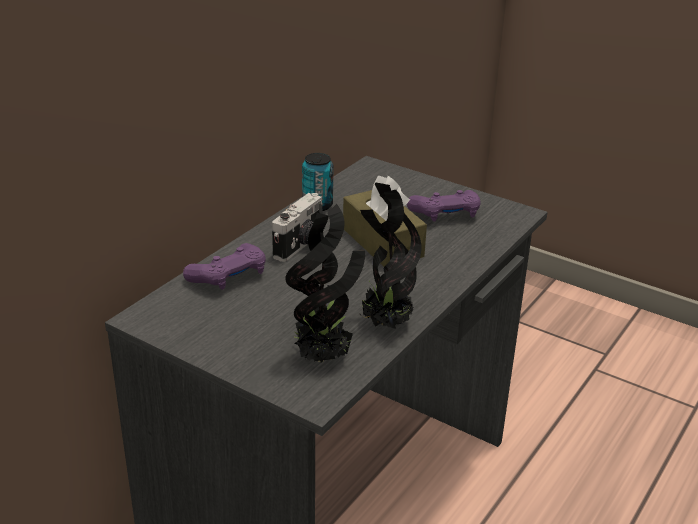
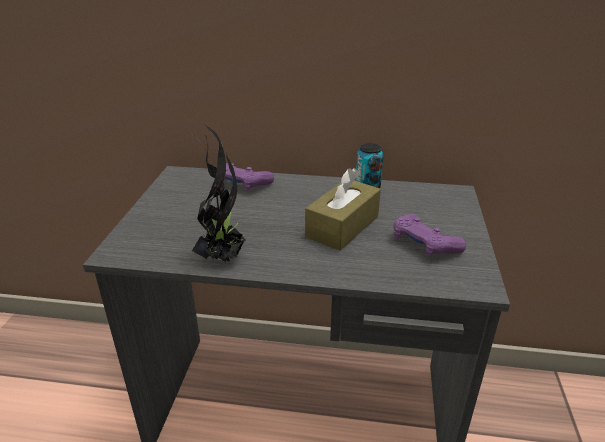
camera: 65 degrees right, 0 degrees up
(300, 245) = (304, 196): camera -> none
(324, 358) = (164, 243): potted plant -> none

